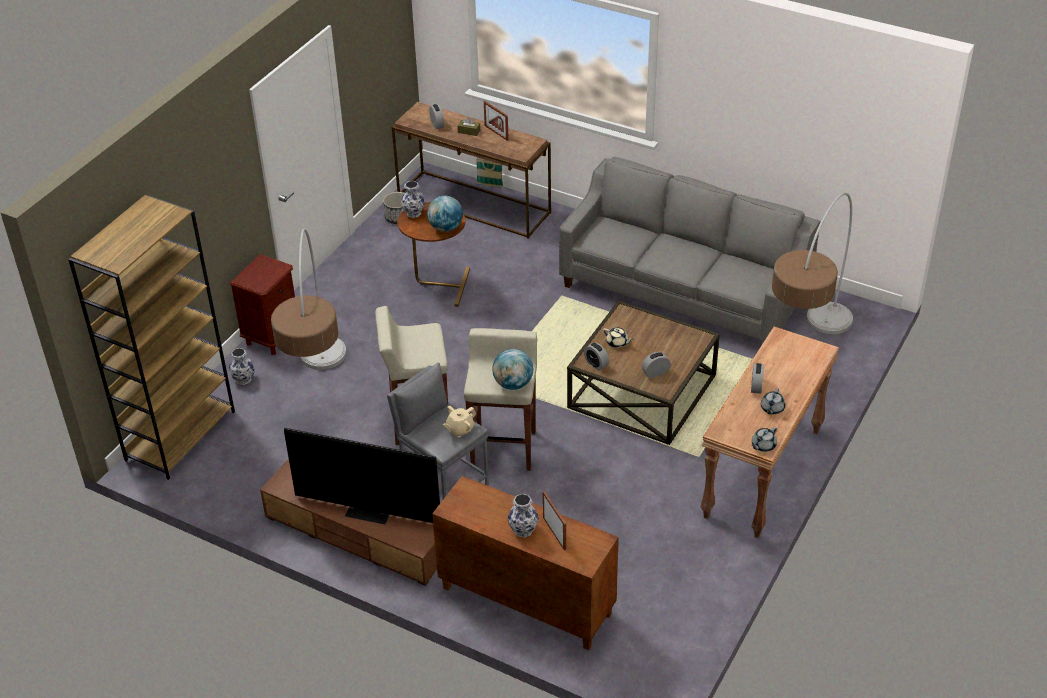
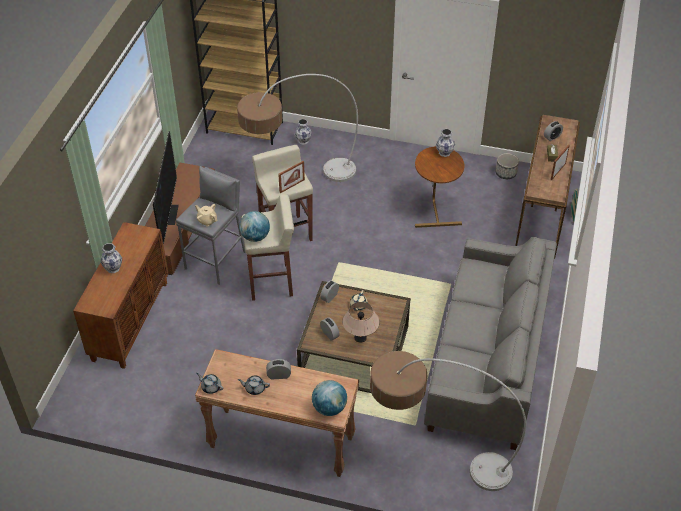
camera: 75 degrees right, 5 degrees up
(273, 336) = (350, 143): brown nightstand -> none
(445, 227) = (433, 173): globe -> globe (329, 408)
(554, 533) = (111, 284): picture frame -> picture frame (292, 186)
(667, 349) = (360, 338): none -> beige table lamp

